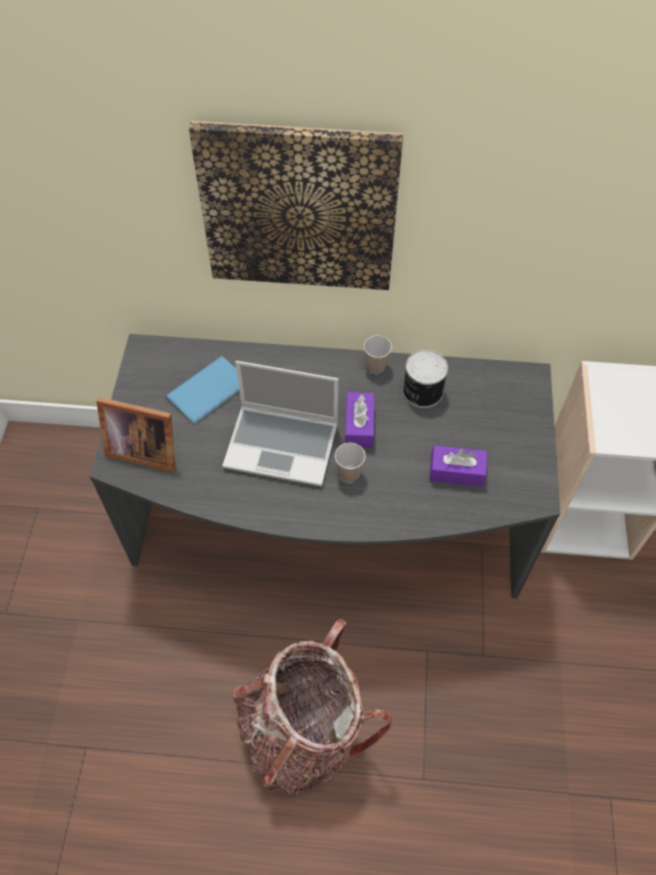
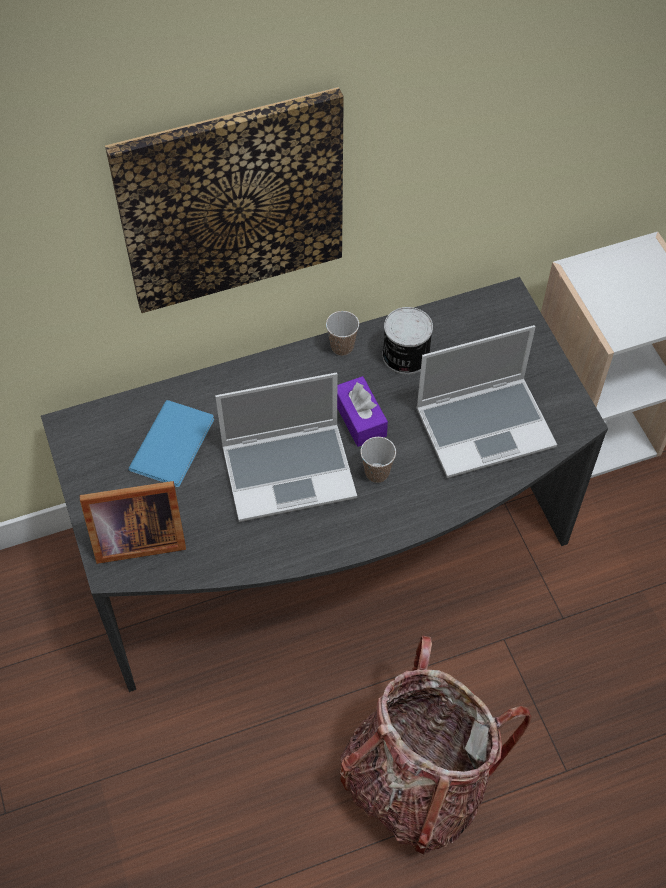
camera: 25 degrees left, 0 degrees up
(456, 472) = (485, 426): purple tissue box -> laptop

